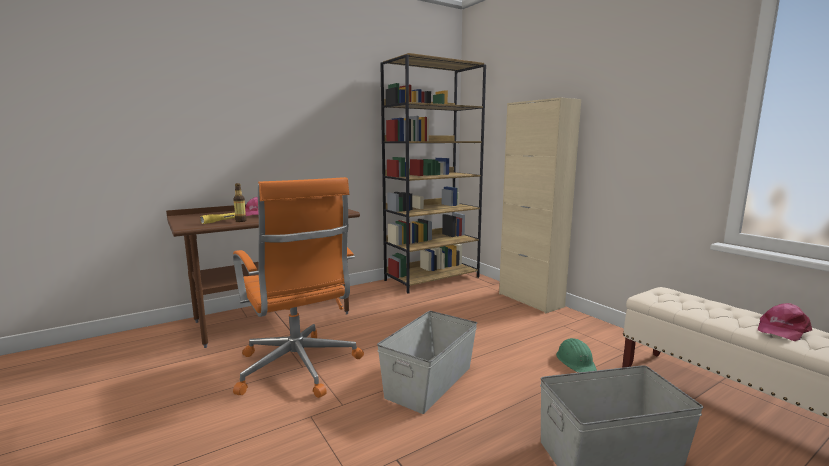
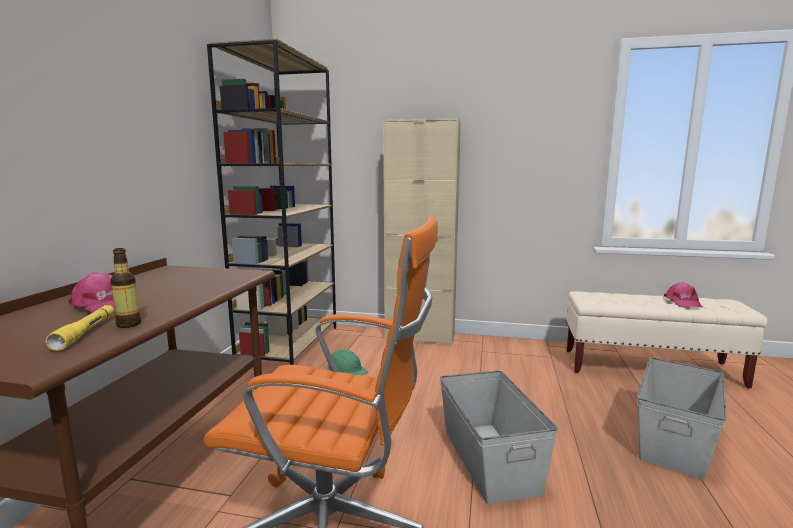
camera: 45 degrees left, 0 degrees up
(576, 361) = (541, 379): green hard hat -> green hard hat (346, 370)

